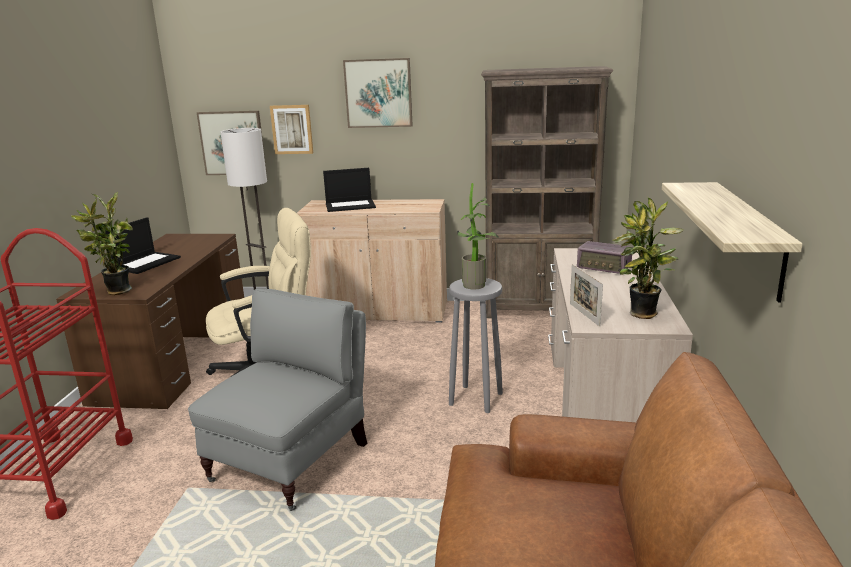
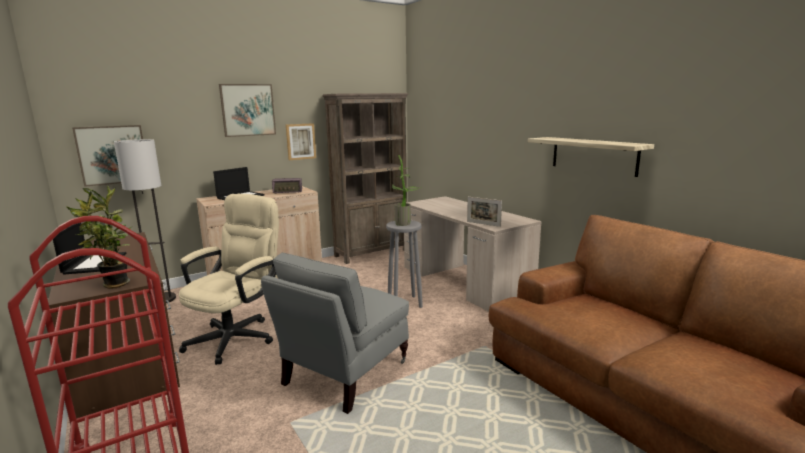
camera: 40 degrees left, 5 degrees down
(292, 129) = (174, 140): picture -> picture (300, 141)
(293, 460) = (343, 374): grey armchair -> grey armchair turned 135 degrees counterclockwise
(604, 267) = (448, 205): radio -> radio (288, 192)
(642, 315) = (507, 219): potted plant -> none

